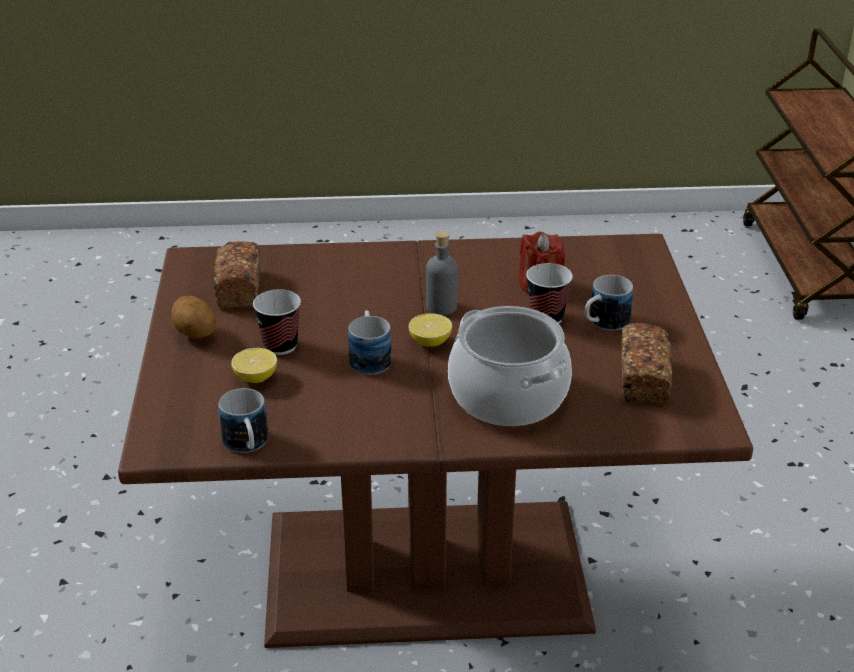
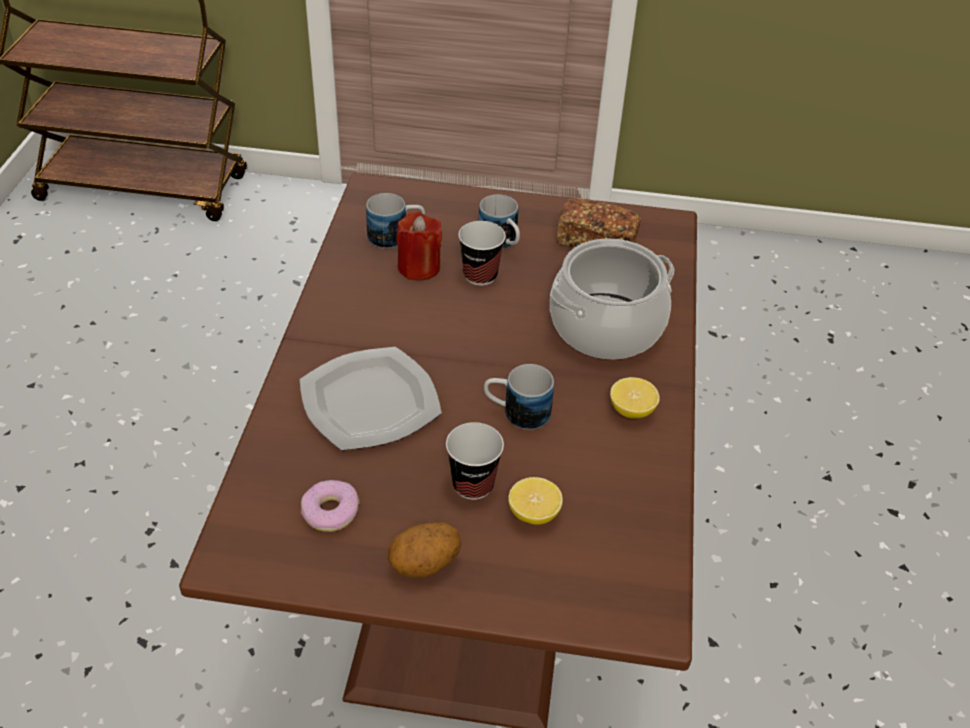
camera: 80 degrees left, 10 degrees up
(238, 289) = (330, 512): bread -> donut
(247, 446) = (660, 533): mug -> mug (396, 237)
(356, 287) = (369, 403): none -> plate
(430, 342) = (501, 362): lemon -> lemon (632, 410)
(441, 307) = (435, 342): grey bottle -> none

